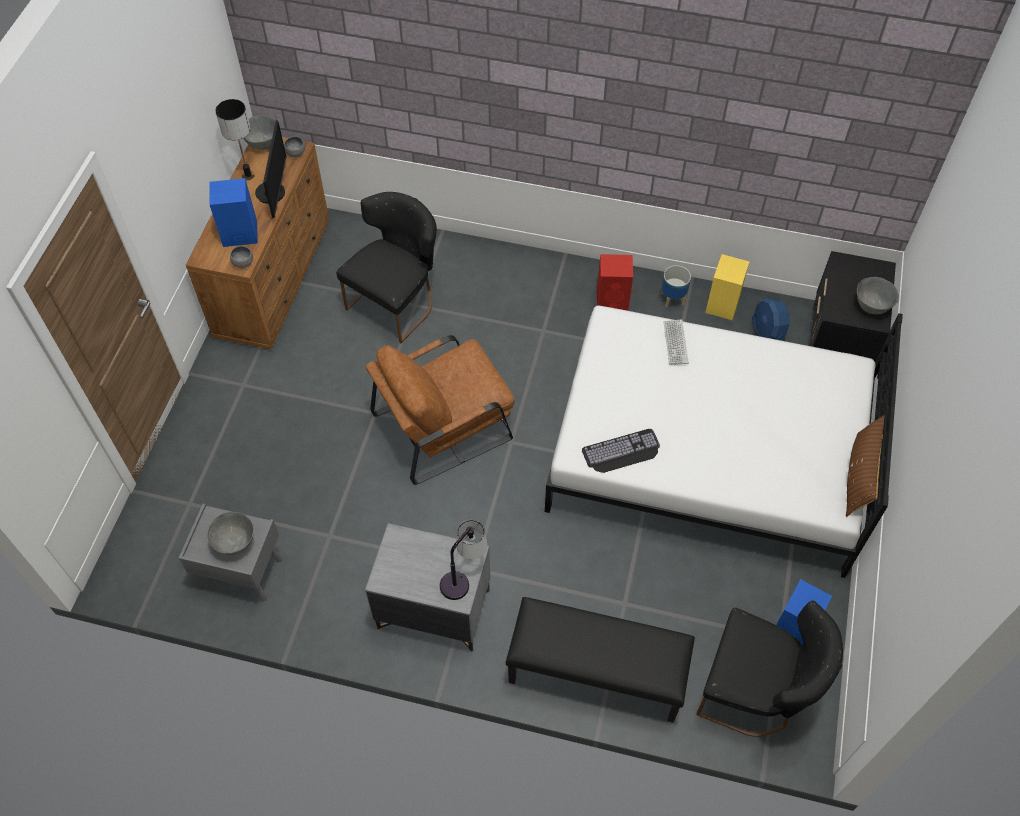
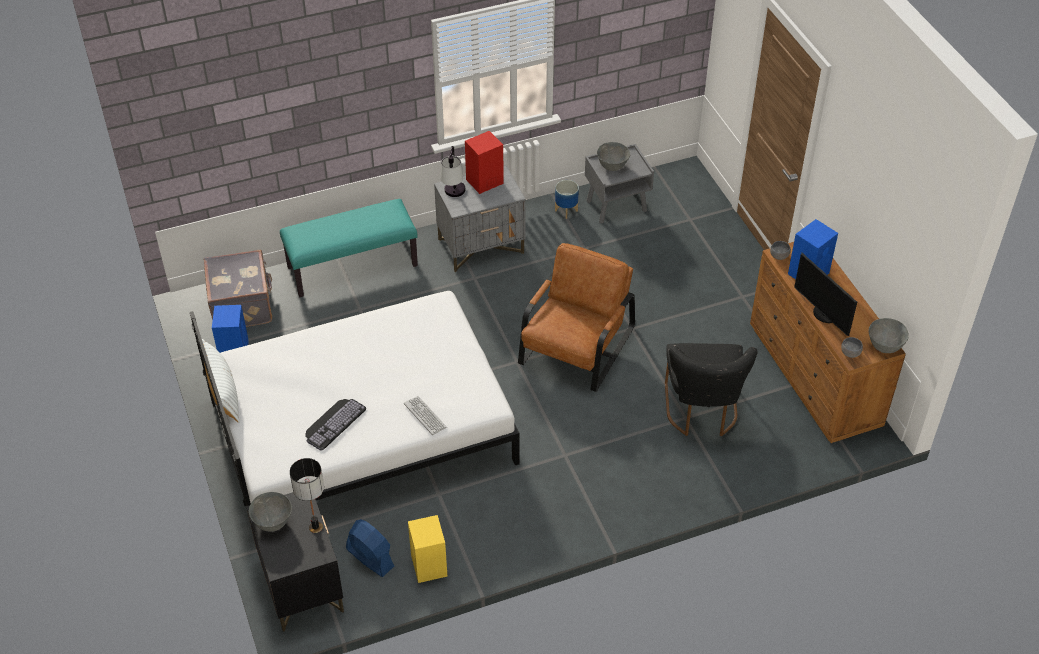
camera: 145 degrees right, 10 degrees down
(248, 176) = (860, 316): table lamp -> table lamp (315, 527)
(595, 674) = (352, 266): black bench -> turquoise bench
(613, 301) = (528, 514): red speaker -> red speaker (484, 182)
(622, 452) = (410, 319): keyboard -> keyboard (333, 422)
(672, 298) = (478, 546): planter -> planter (566, 210)
(754, 693) = (242, 305): black chair -> grey suitcase
(859, 475) = (223, 392): brown pillow -> white pillow

